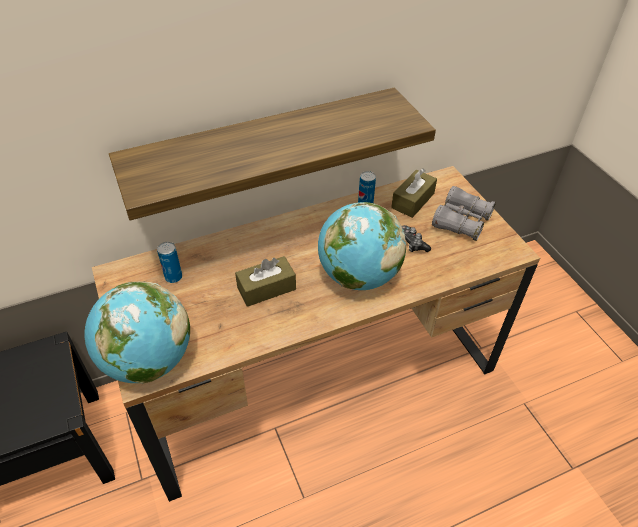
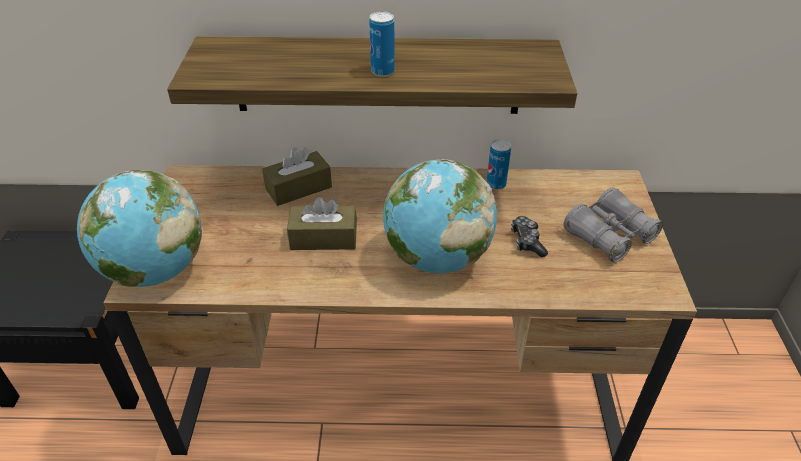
camera: 25 degrees right, 5 degrees down
(173, 277) = (236, 197): can -> can (382, 71)
(413, 200) = (559, 195): brown tissue box -> brown tissue box (298, 188)

